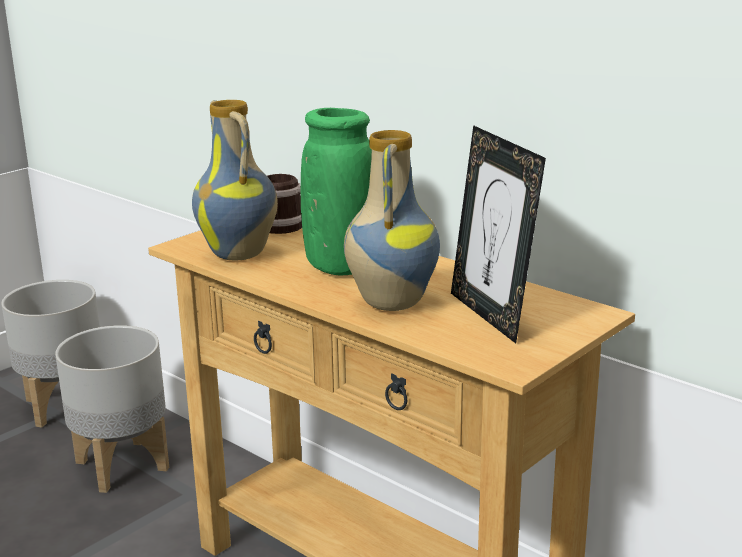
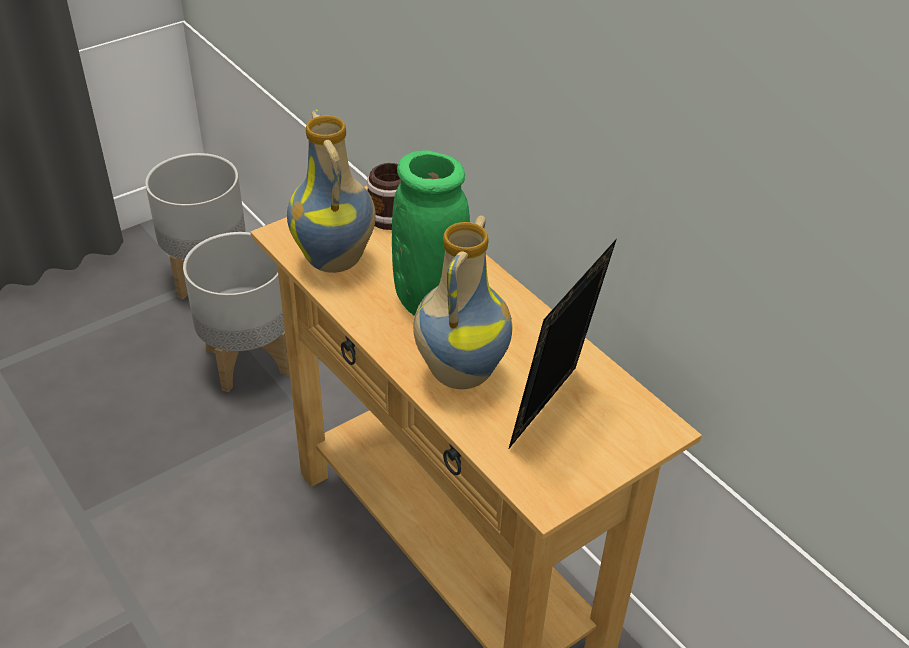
camera: 10 degrees right, 20 degrees up
(491, 315) = (553, 411): picture frame -> picture frame turned 45 degrees clockwise

